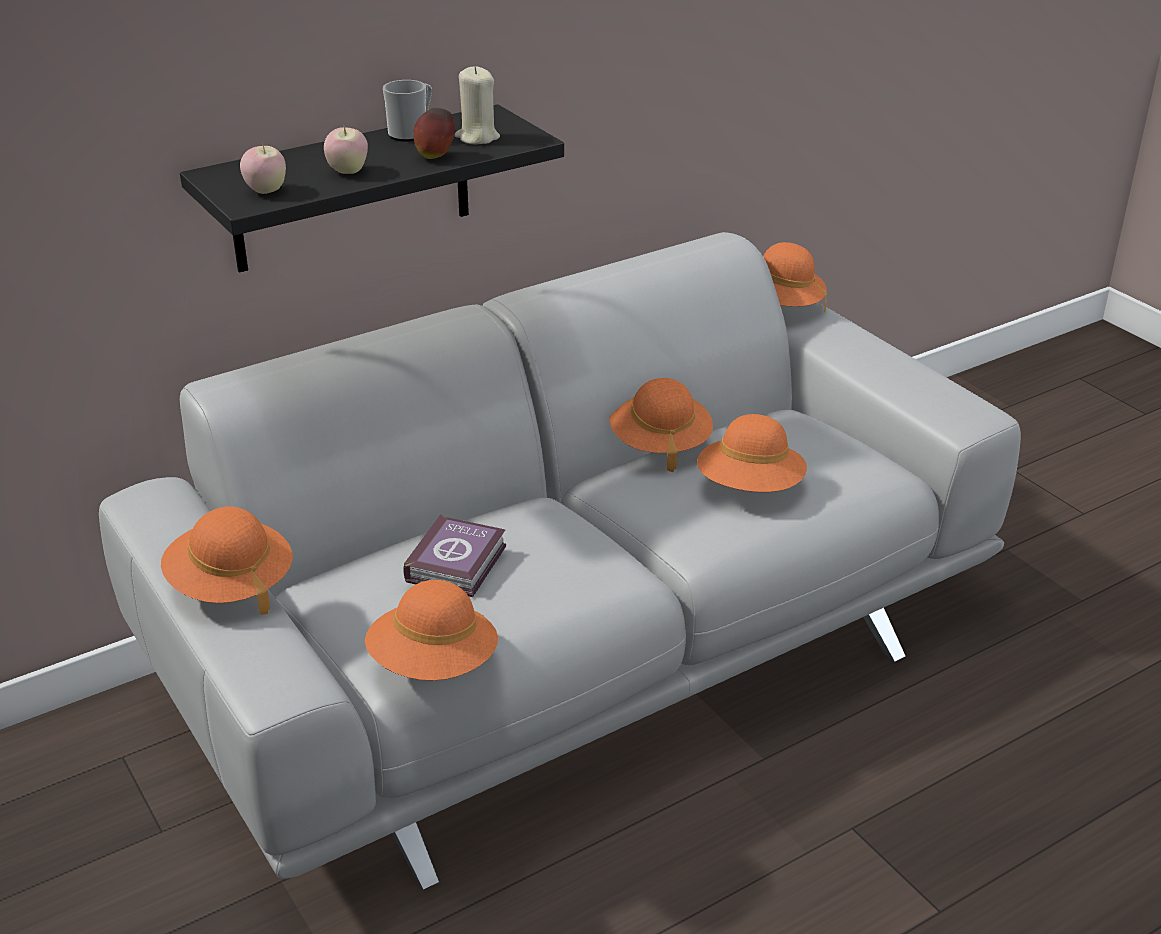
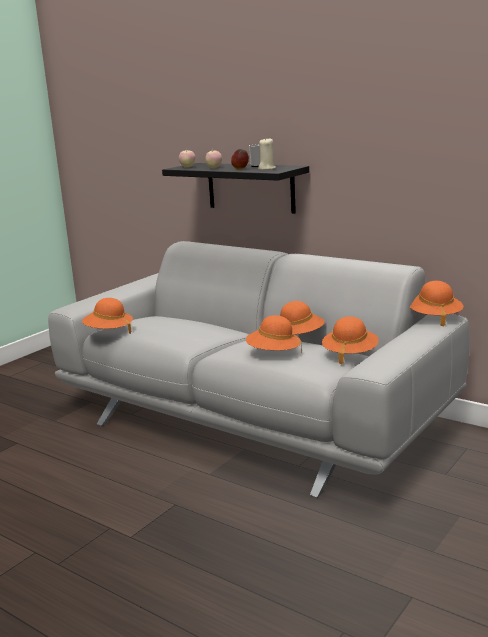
camera: 70 degrees right, 15 degrees down
(231, 585) = (119, 292): orange hat -> orange hat (350, 354)
(459, 562) = (172, 322): book -> none

